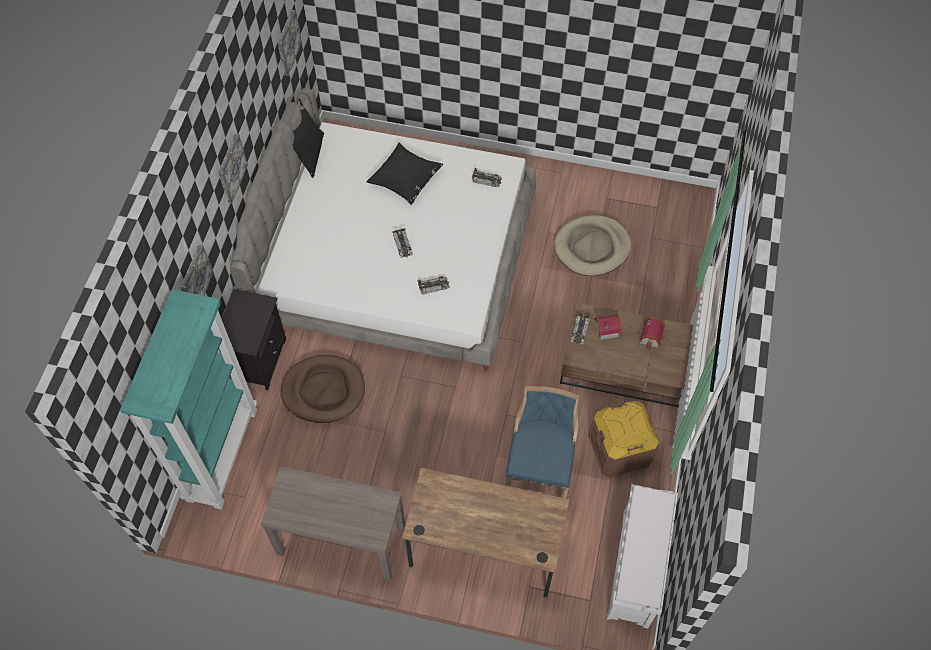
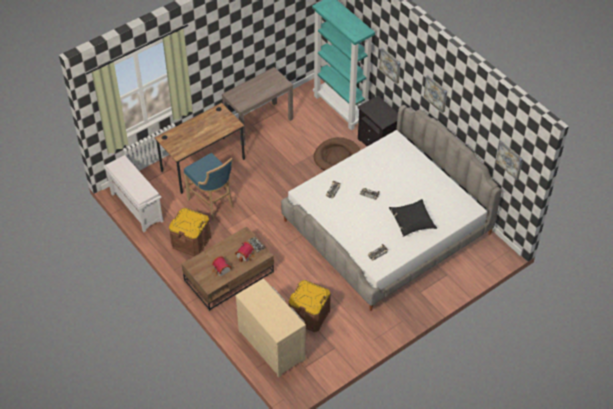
camera: 130 degrees right, 10 degrees down
(309, 154) = (467, 192): black pillow -> none
(592, 247) = (309, 315): beige dog bed -> brown storage box
(661, 254) = (273, 343): none -> beige dresser

